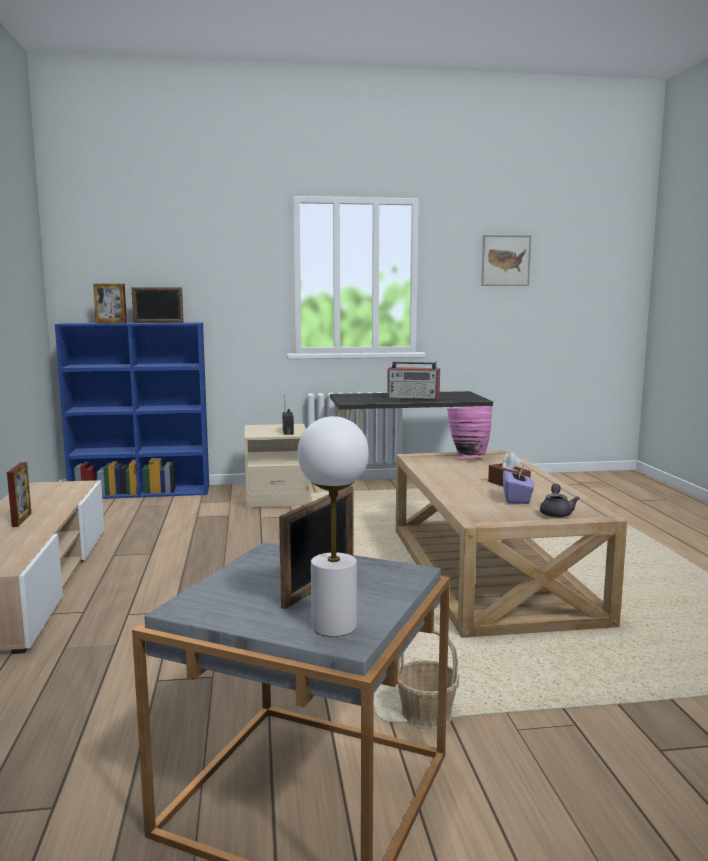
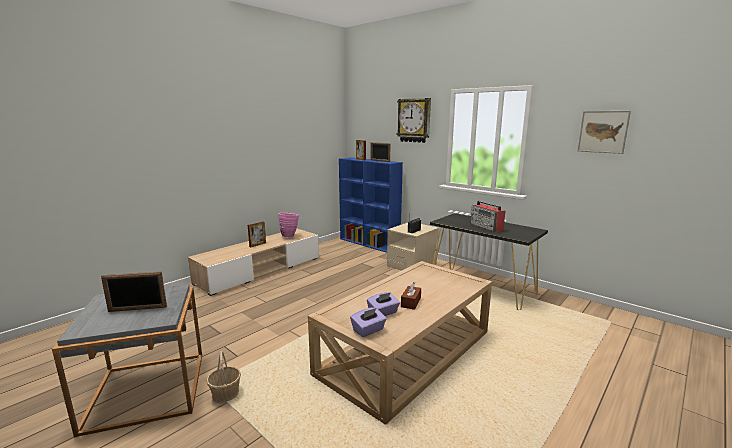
camera: 50 degrees right, 5 degrees up
(222, 246) = (414, 120): none -> wall clock
(334, 626) = (92, 325): white table lamp -> none
(467, 457) = (451, 276): pink vase -> pink vase (289, 236)
(556, 513) = (368, 330): grey teapot -> purple tissue box

